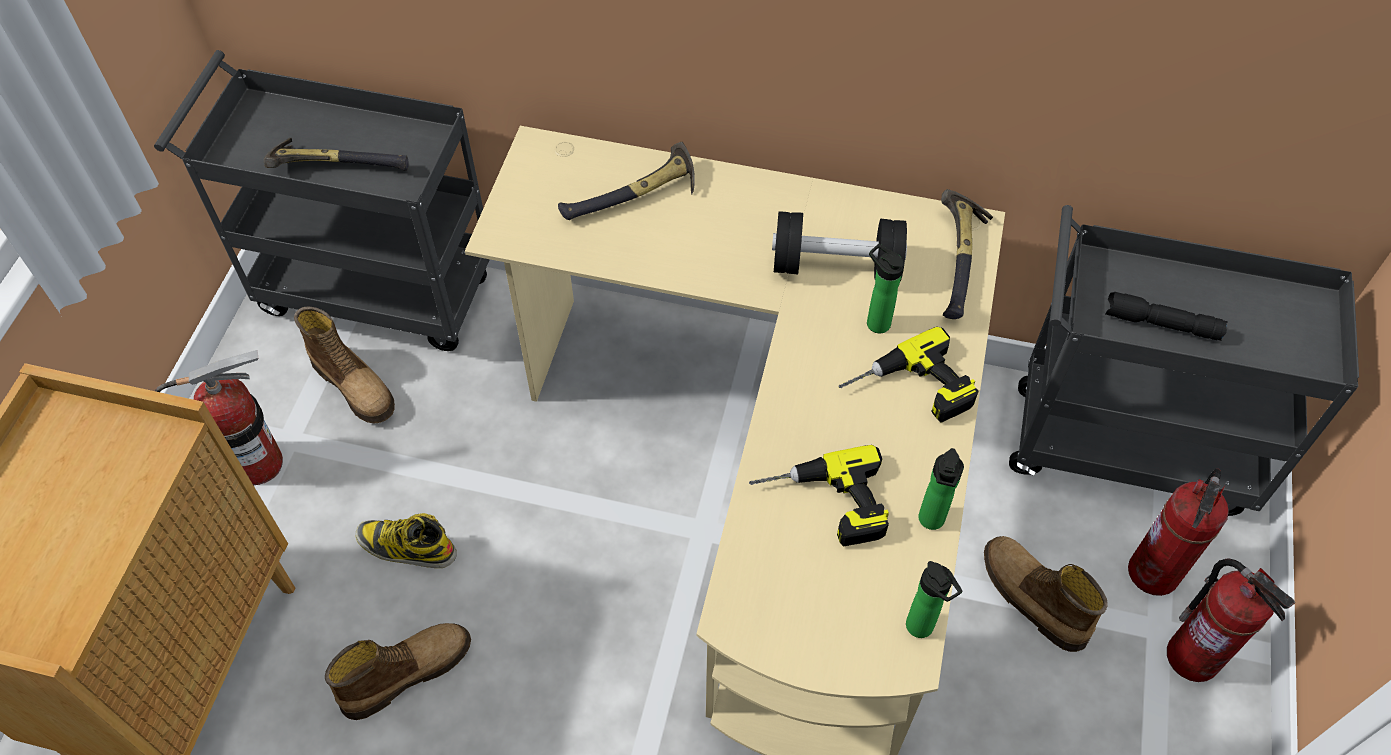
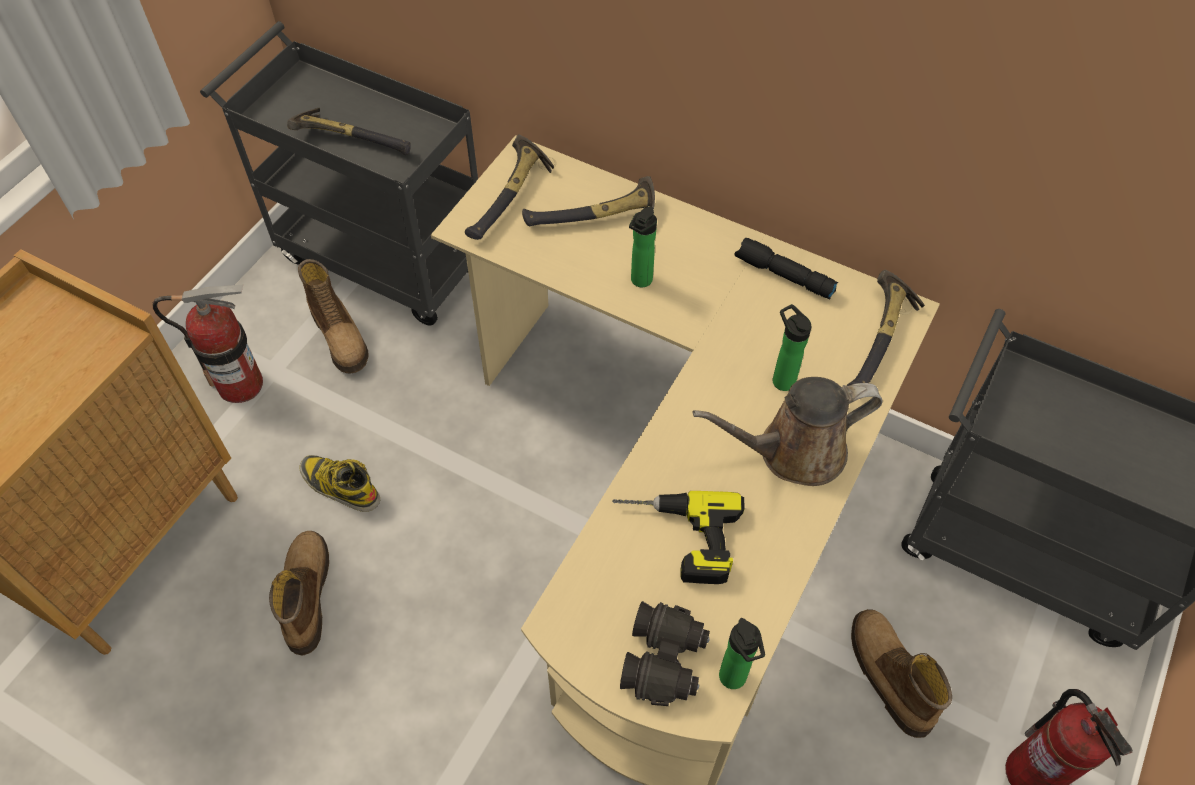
camera: 15 degrees right, 0 degrees up
(406, 672) = (305, 595): boot -> boot turned 75 degrees counterclockwise
(539, 194) = (512, 198): none -> hammer
(836, 266) = (760, 319): black dumbbell -> none
(849, 626) = (665, 659): none -> black binoculars
(909, 392) = (793, 452): power drill -> brown watering can
(930, 522) = (774, 580): bottle -> bottle (639, 282)
(1154, 573) = (1015, 683): fire extinguisher -> none
(1160, 324) = (1065, 444): black flashlight -> black flashlight (783, 276)

